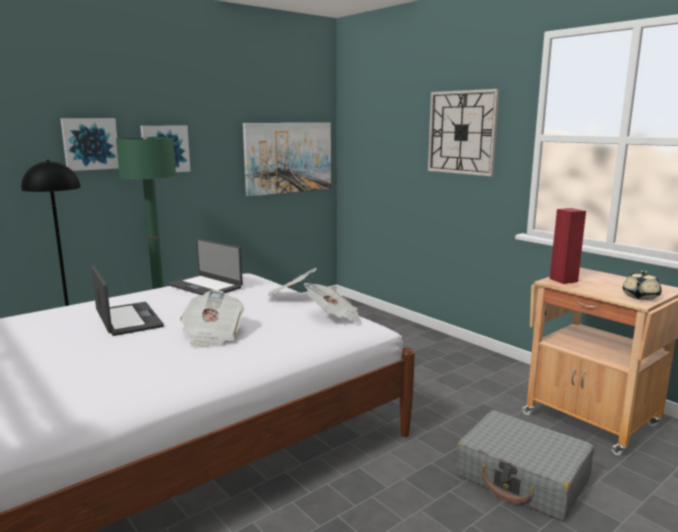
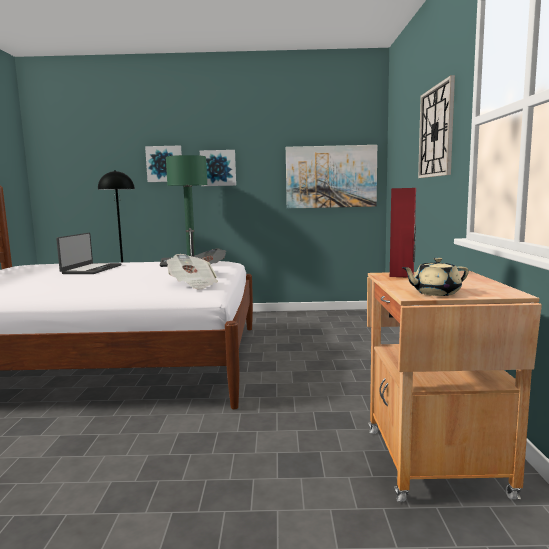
camera: 40 degrees right, 5 degrees down
(212, 335) = (98, 280): newspaper -> none
(523, 478) = (263, 473): grey suitcase -> none

